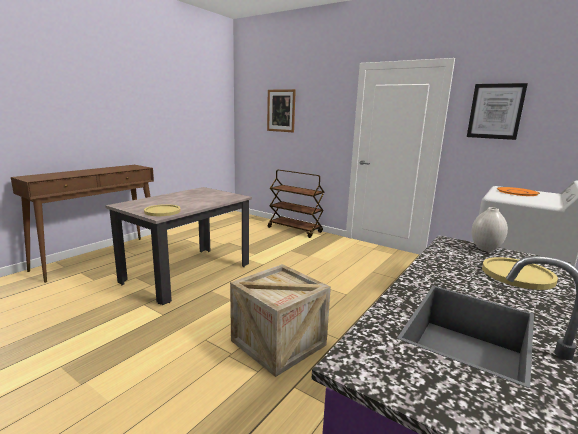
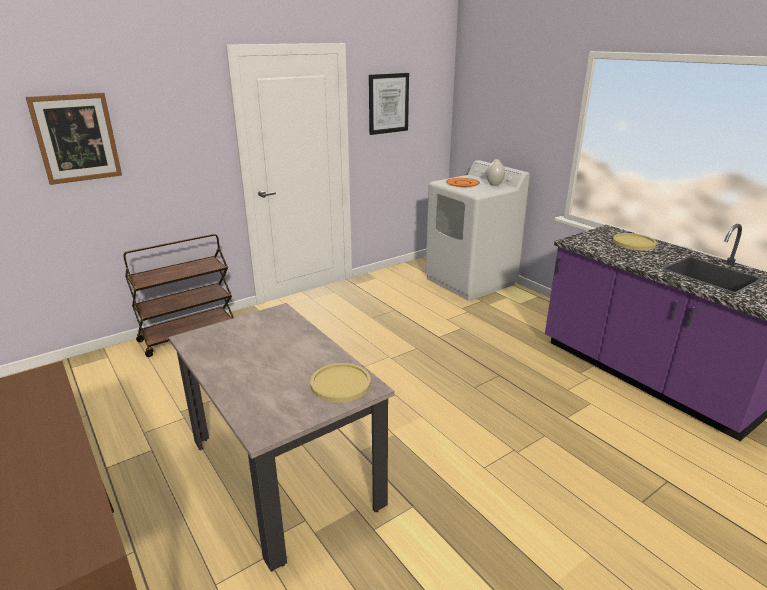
camera: 70 degrees left, 10 degrees up
(278, 343) = (499, 413): crate -> none
(485, 249) = (586, 236): white vase -> white vase (494, 184)

